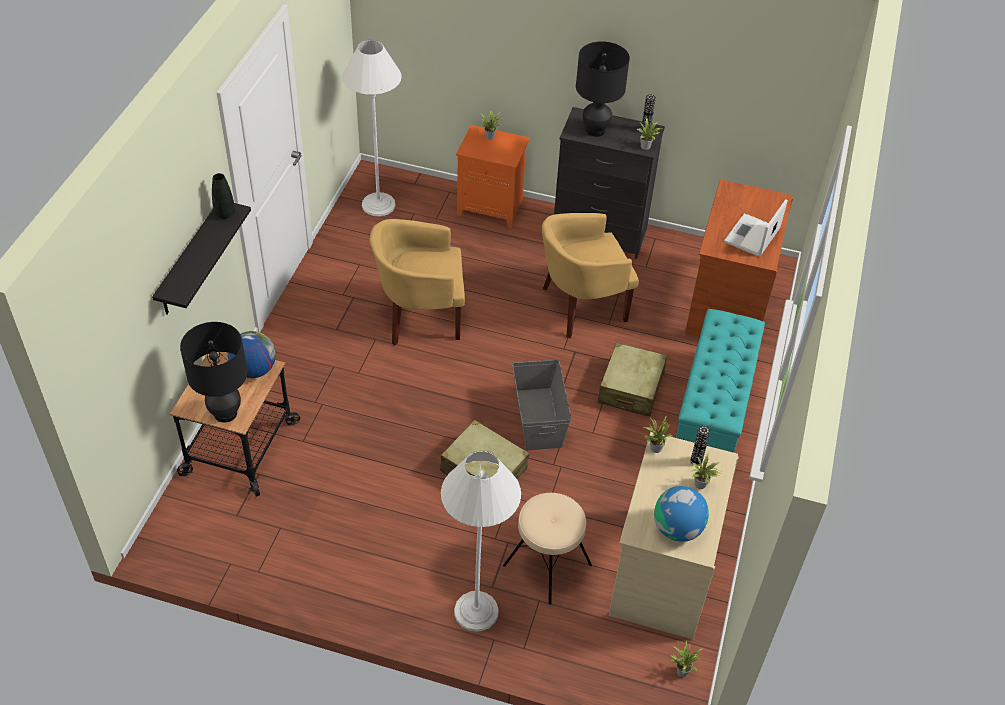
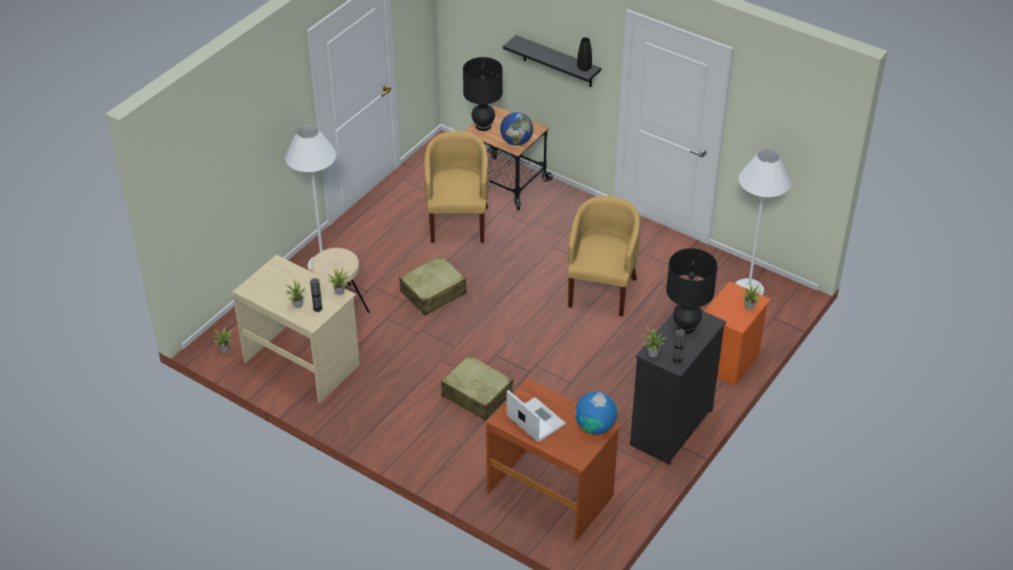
camera: 110 degrees right, 5 degrees down
(538, 418) = (468, 332): grey storage box -> none
(581, 306) = (580, 389): yellow armchair -> yellow armchair (458, 222)
(677, 528) = (270, 283): globe -> globe (595, 426)
(712, 411) = (431, 439): turquoise bench -> none

